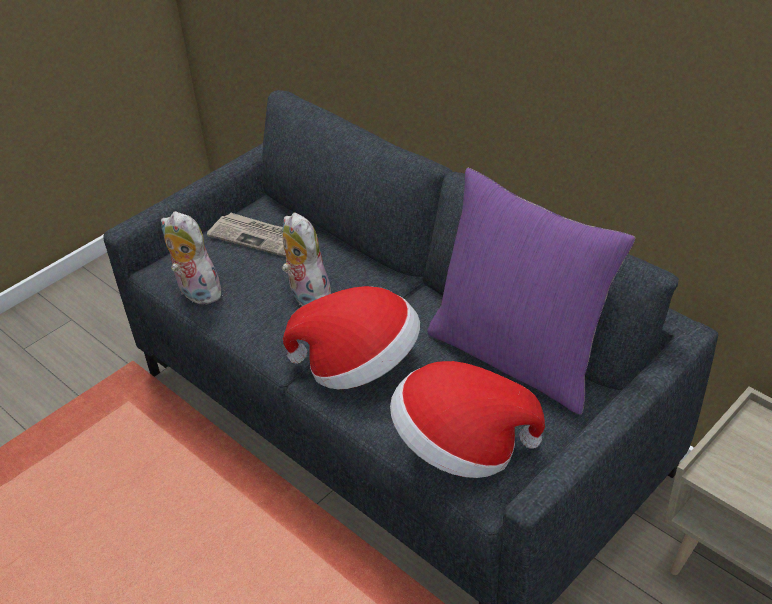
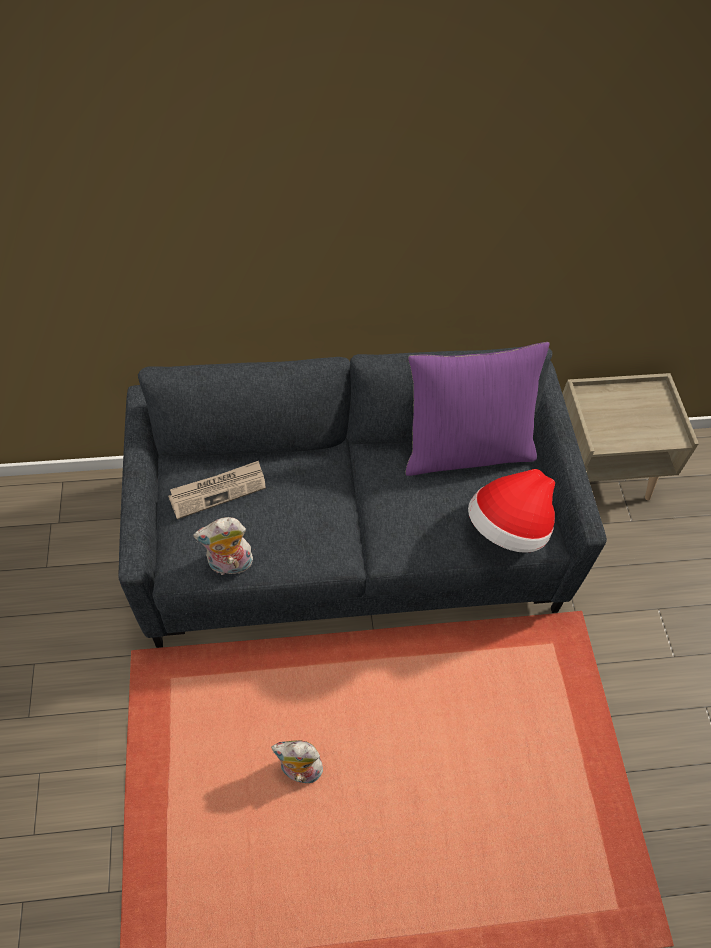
camera: 55 degrees left, 15 degrees up
(306, 295) = (305, 508): plush toy -> plush toy (299, 771)
(359, 365) = (396, 527): hat -> none

